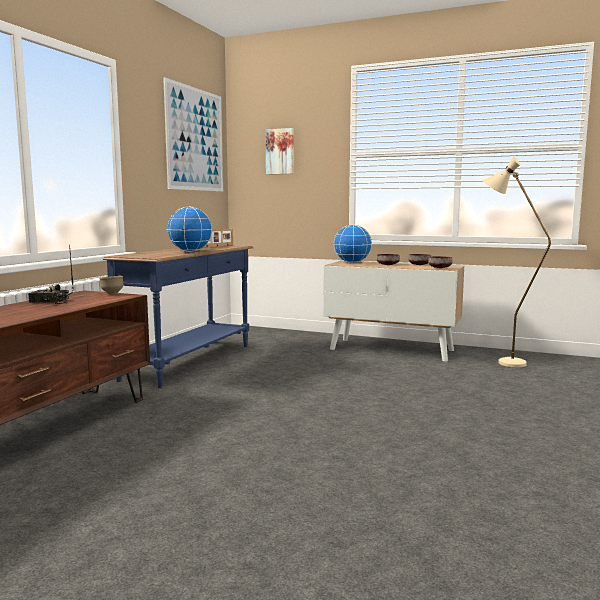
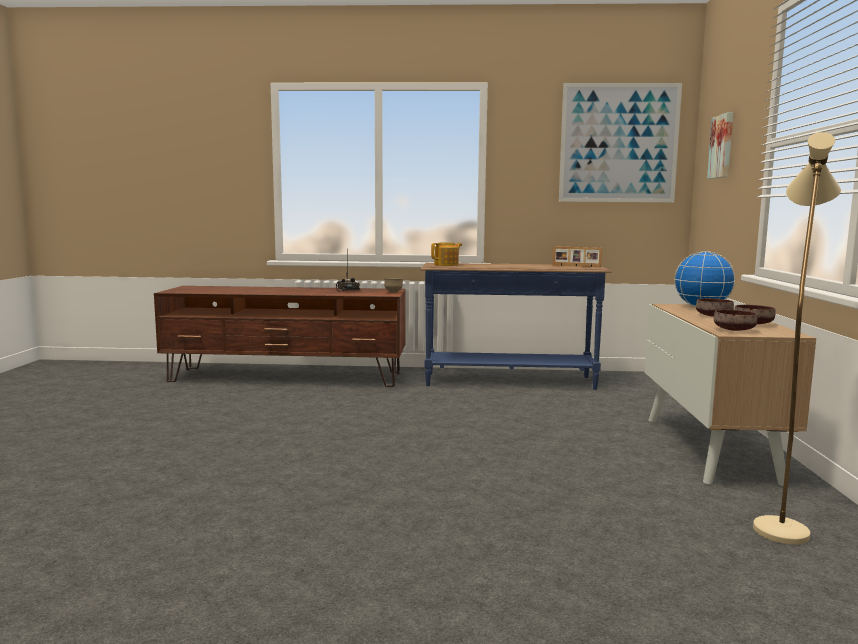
camera: 70 degrees right, 0 degrees up
(147, 255) = (447, 265): none -> teapot
(190, 251) = (500, 266): globe -> none

